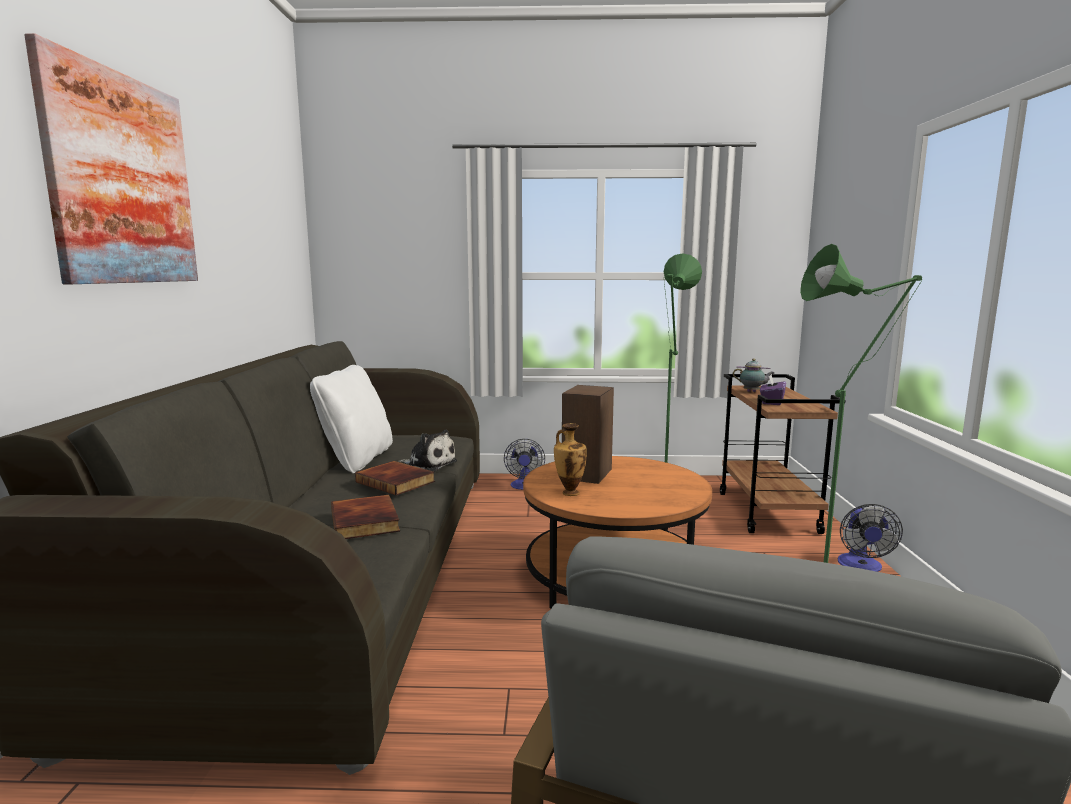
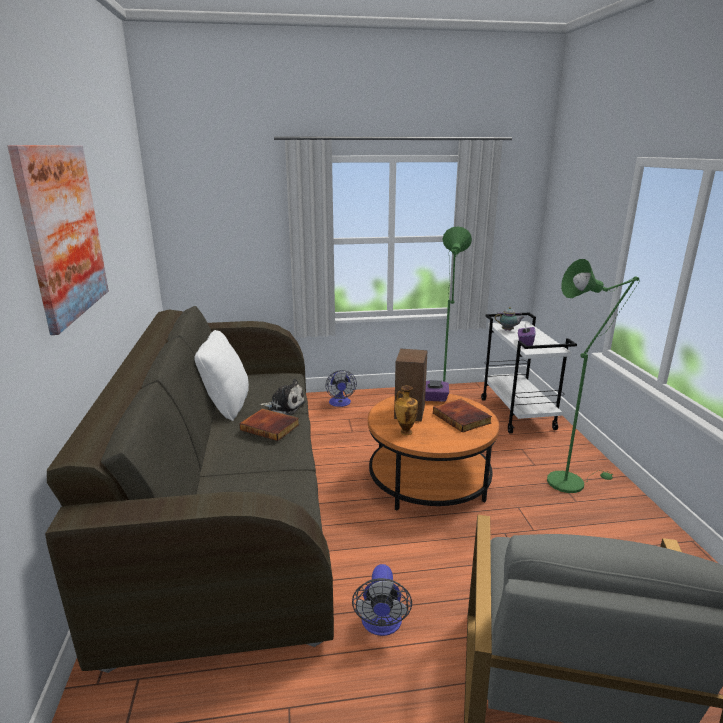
camera: 10 degrees left, 10 degrees up
(366, 521) = (269, 468): book -> book (462, 418)
(628, 463) = (434, 398): none -> purple tissue box
(768, 513) = (518, 414): brown cart -> white cart
(861, 567) = (584, 455): fan -> fan (381, 625)

